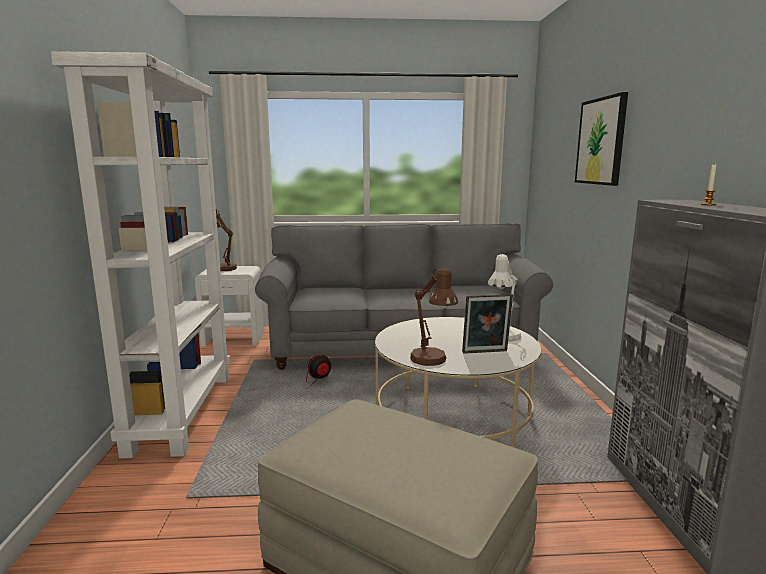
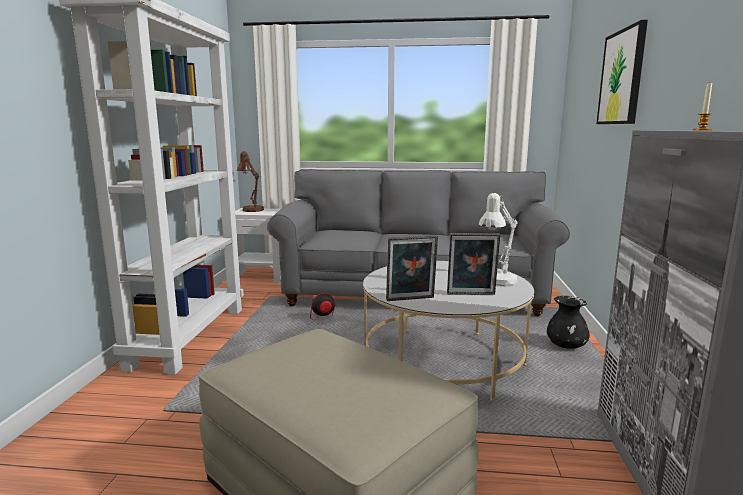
camera: 10 degrees right, 0 degrees up
(432, 361) = (411, 299): brown table lamp -> picture frame
(559, 392) = (566, 346): none -> black vase

